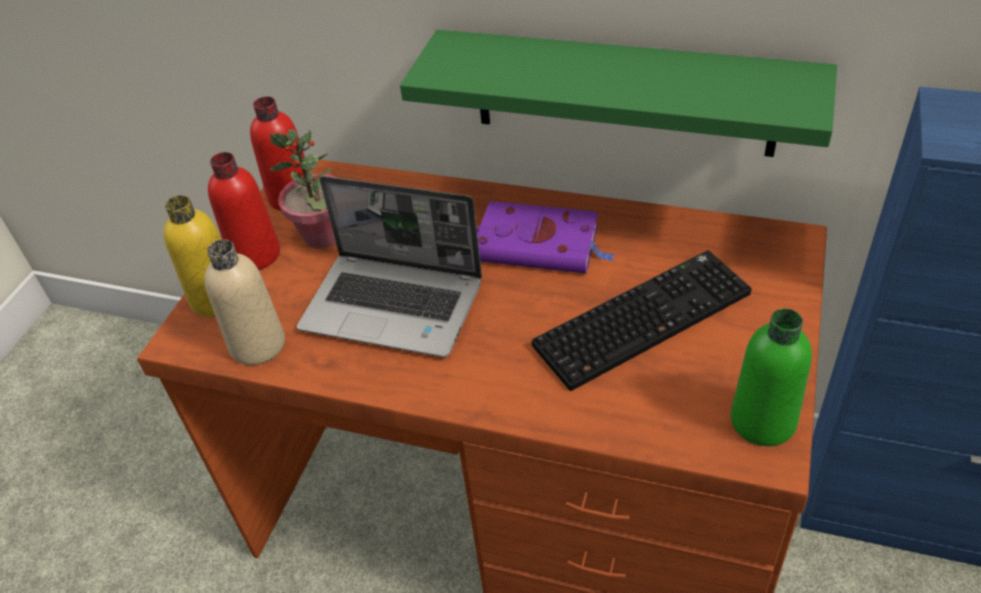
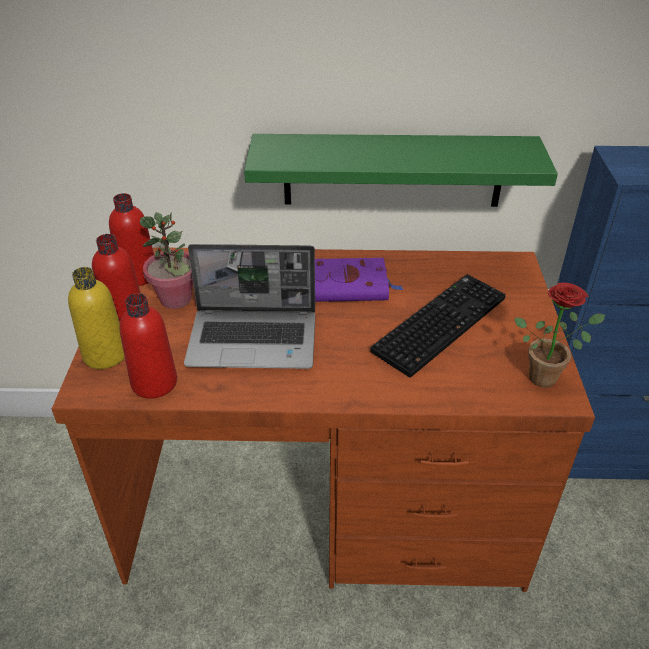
camera: 20 degrees left, 5 degrees down
(257, 345) = (154, 383): beige bottle -> red bottle
(763, 421) = (547, 376): green bottle -> potted plant

